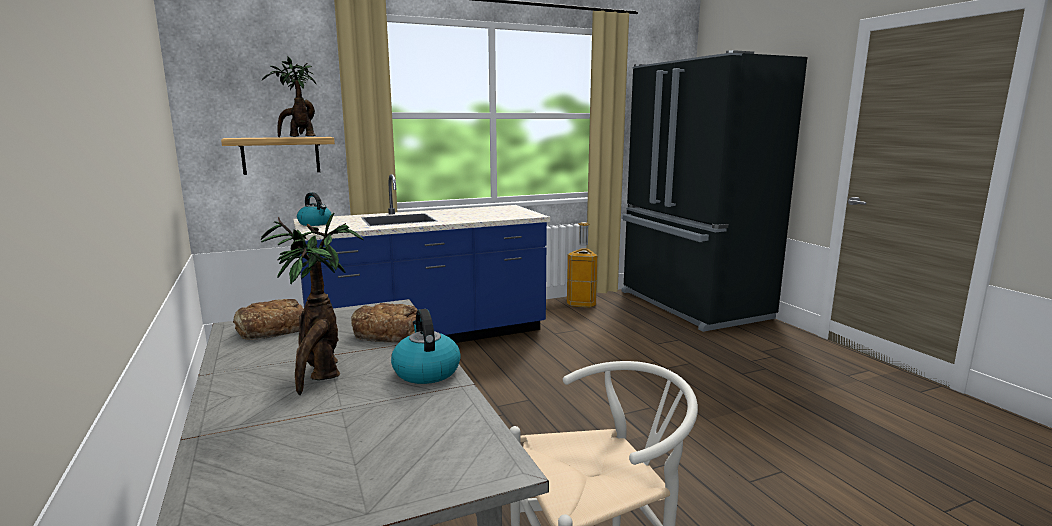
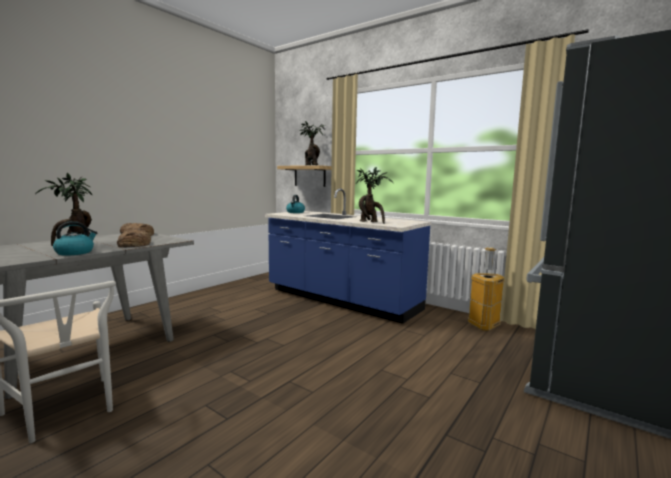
camera: 60 degrees right, 5 degrees down
(493, 217) = (370, 222): none -> potted plant

